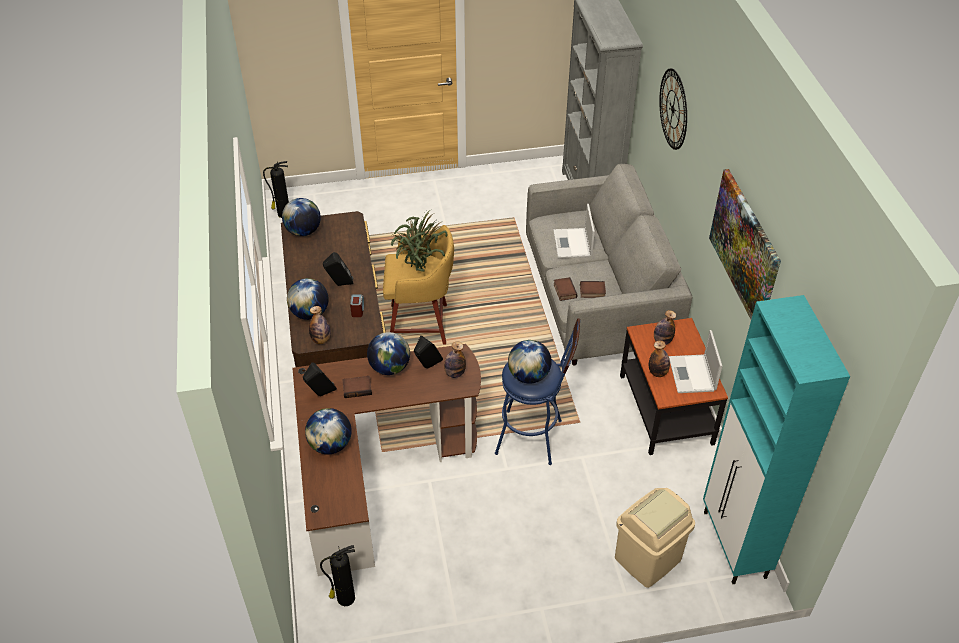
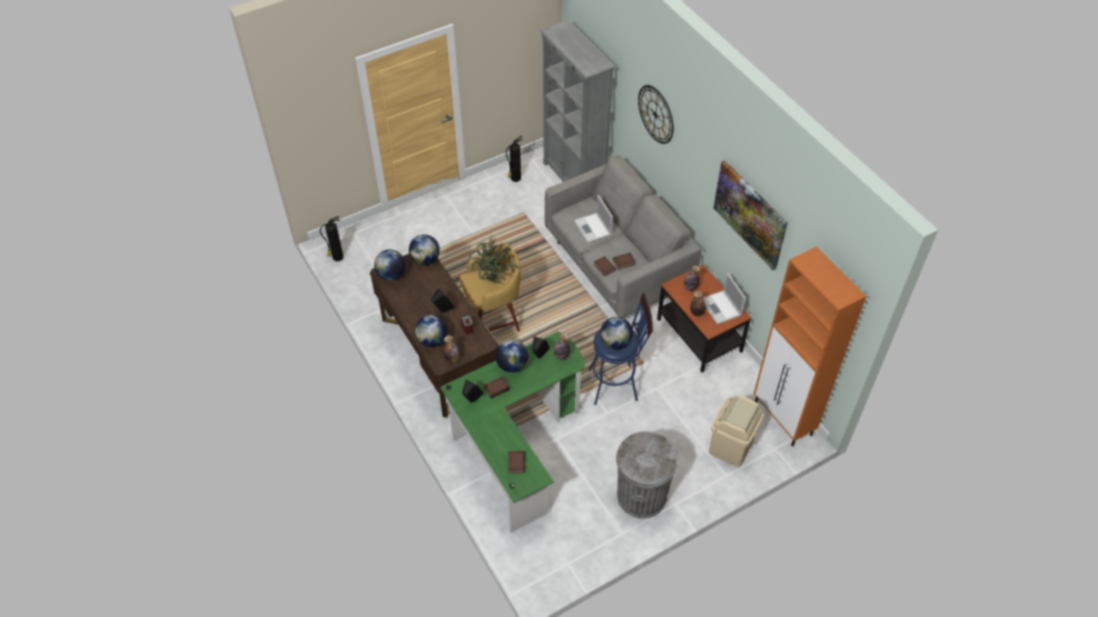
camera: 20 degrees left, 5 degrees up
(330, 445) = (499, 436): globe -> globe (425, 259)
(333, 483) = (515, 463): none -> book
(345, 598) = (538, 542): fire extinguisher -> fire extinguisher (515, 178)
(375, 471) = (514, 444): brown desk -> green desk
(502, 584) = (641, 496): none -> grey trash can
(734, 545) = (783, 419): turquoise cabinet -> orange cabinet

